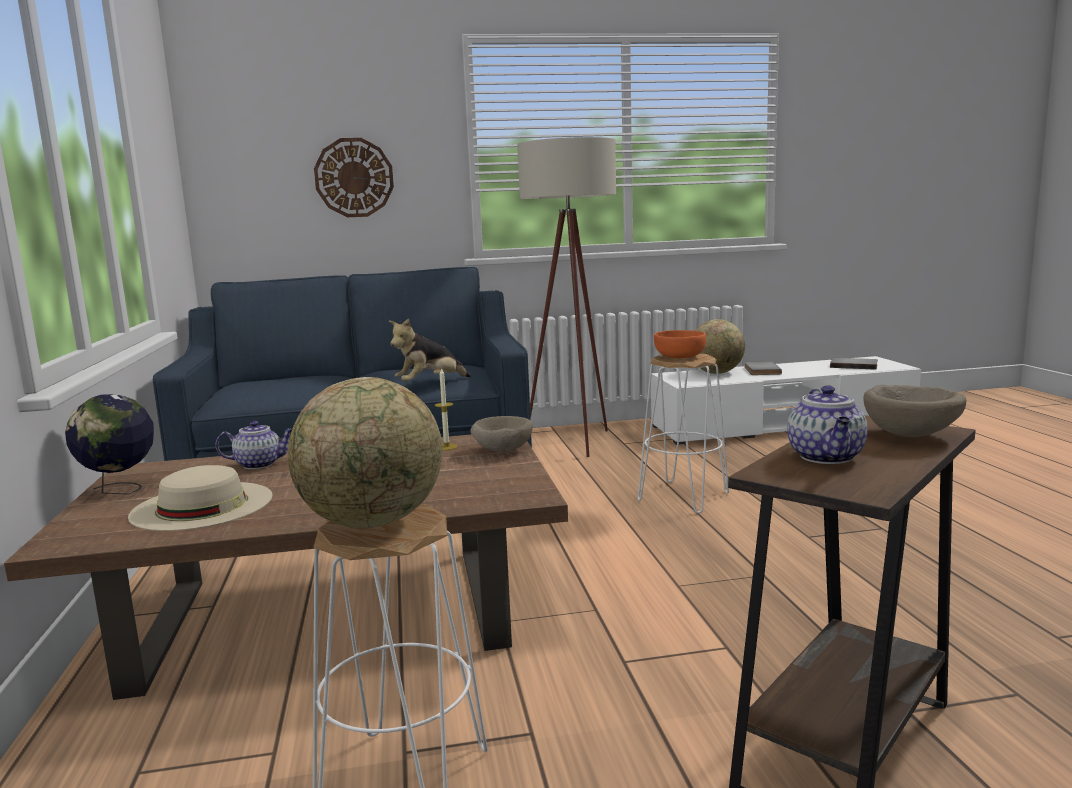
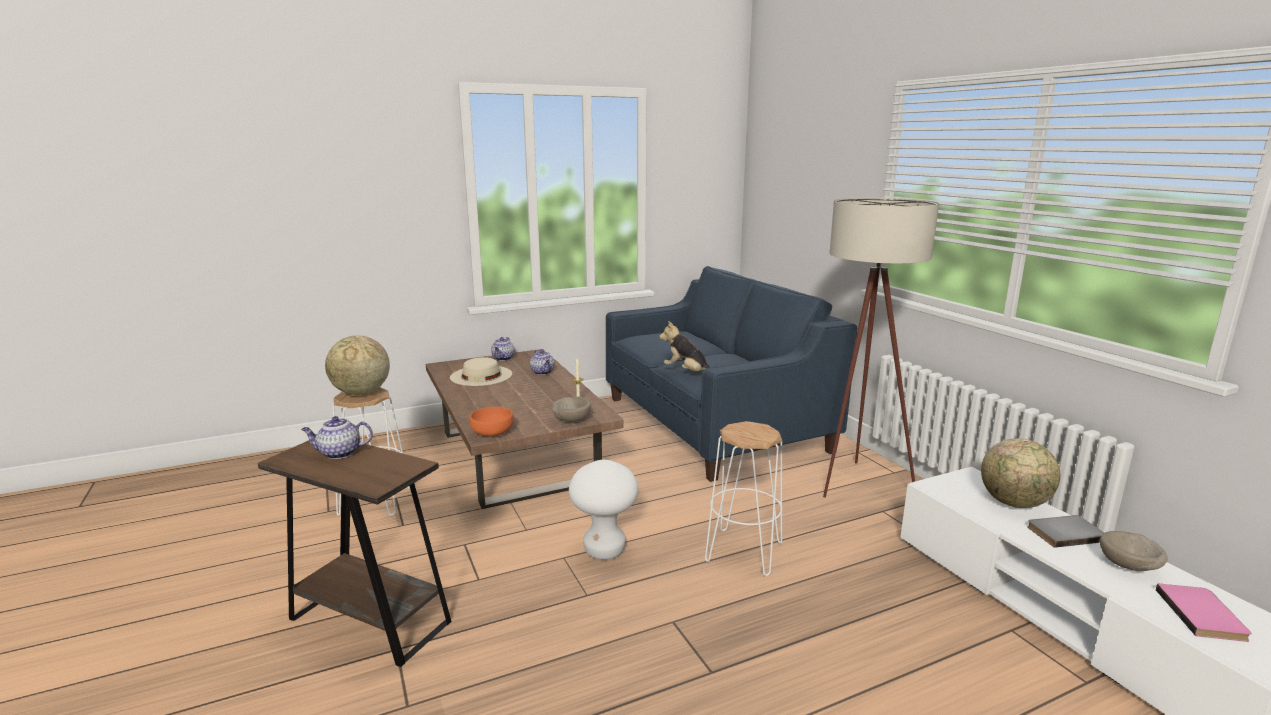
camera: 75 degrees right, 5 degrees up
(120, 491) = (503, 358): globe -> teapot
(354, 178) = (814, 204): wall clock -> none
(665, 560) = (604, 550): none -> white stool
(679, 357) = (749, 430): orange bowl -> orange bowl (491, 432)
(854, 365) = (1203, 615): grey book -> pink book
(912, 435) = (369, 477): beige bowl -> beige bowl (1129, 567)

